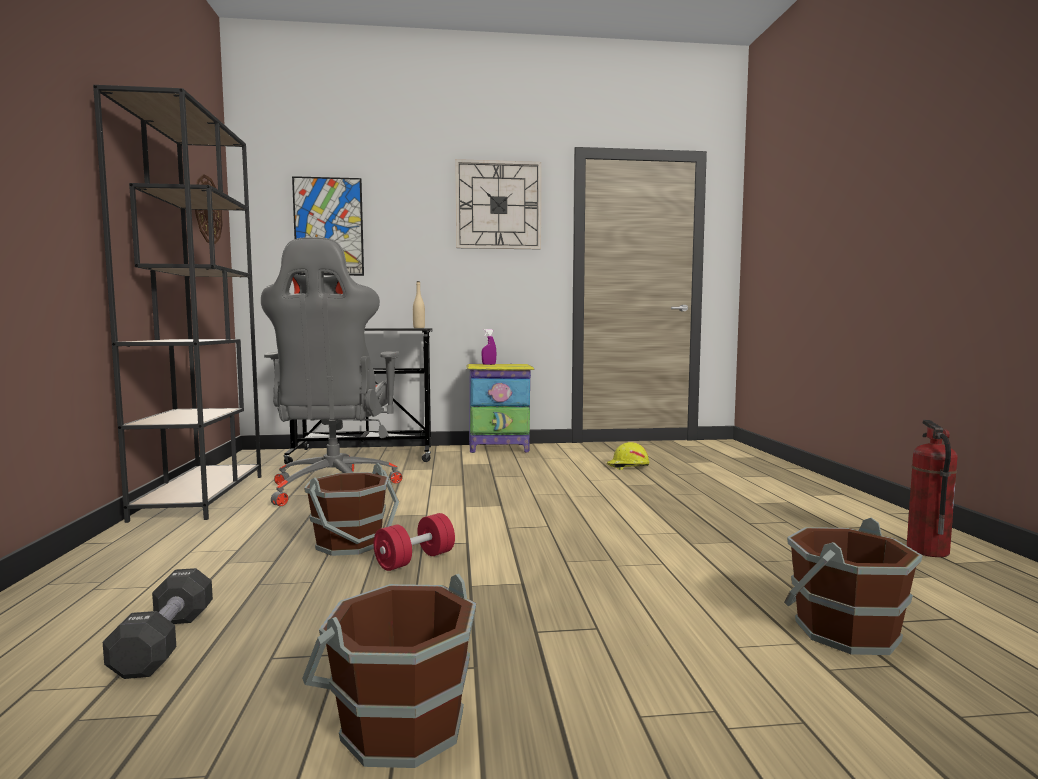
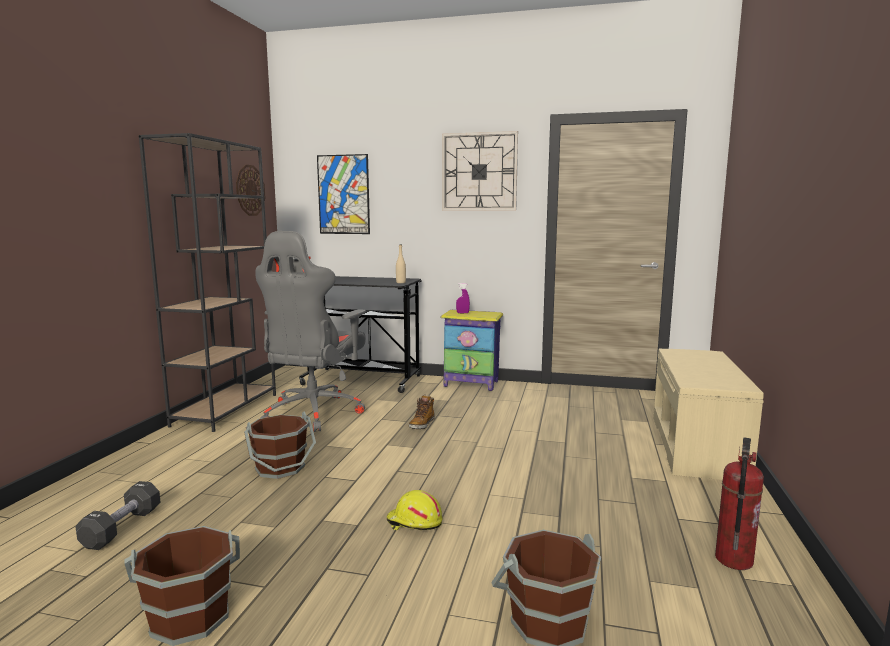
camera: 20 degrees right, 5 degrees up
(415, 560) = (307, 490): red dumbbell -> none
(485, 485) = (422, 424): none -> boot
(627, 466) = (561, 418): yellow hard hat -> yellow hard hat (414, 522)
(780, 474) = (698, 446): none -> beige bench

